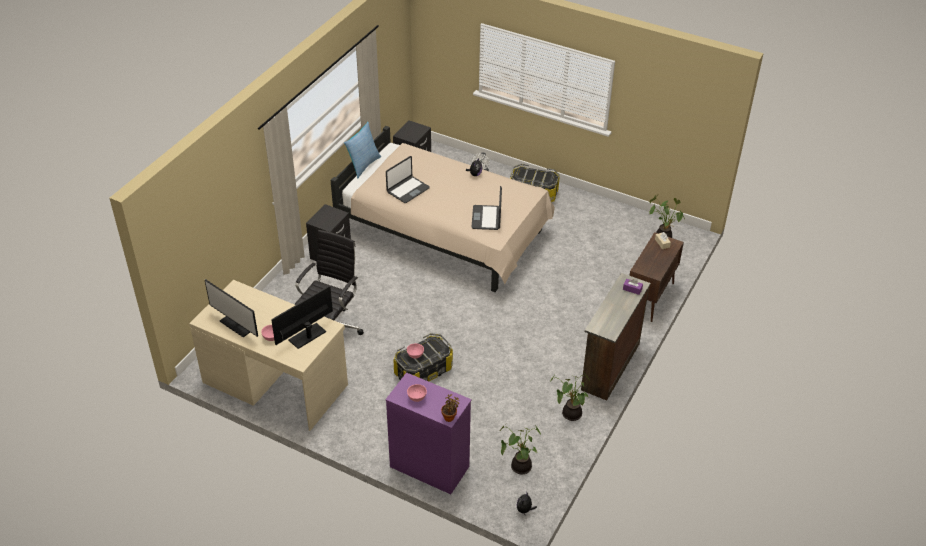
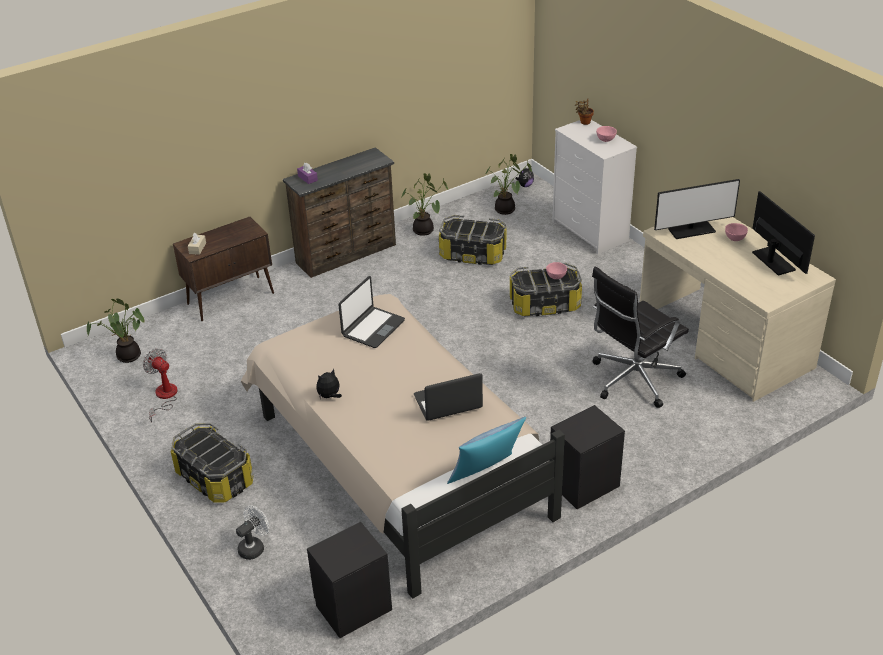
camera: 150 degrees left, 5 degrees down
(428, 466) = (590, 232): purple dresser -> white dresser
(511, 402) = (473, 254): none -> storage box
(610, 222) = (164, 397): none -> fan

